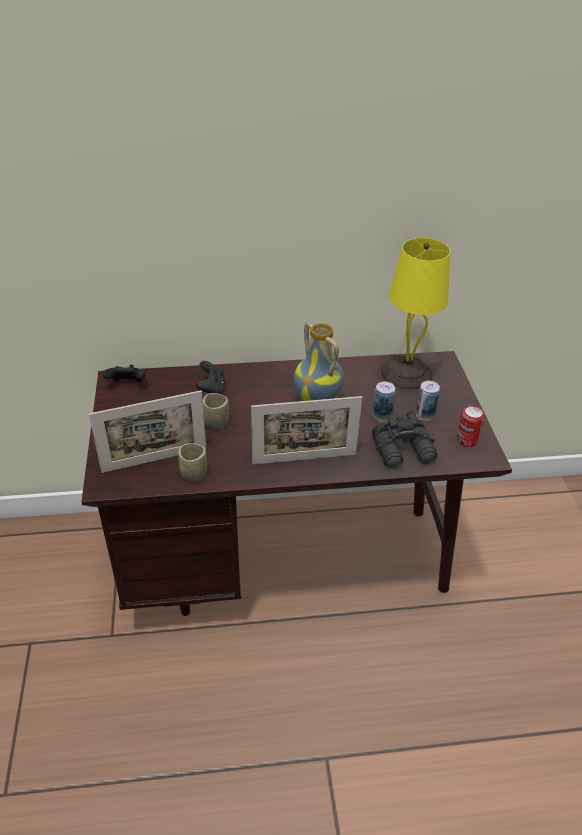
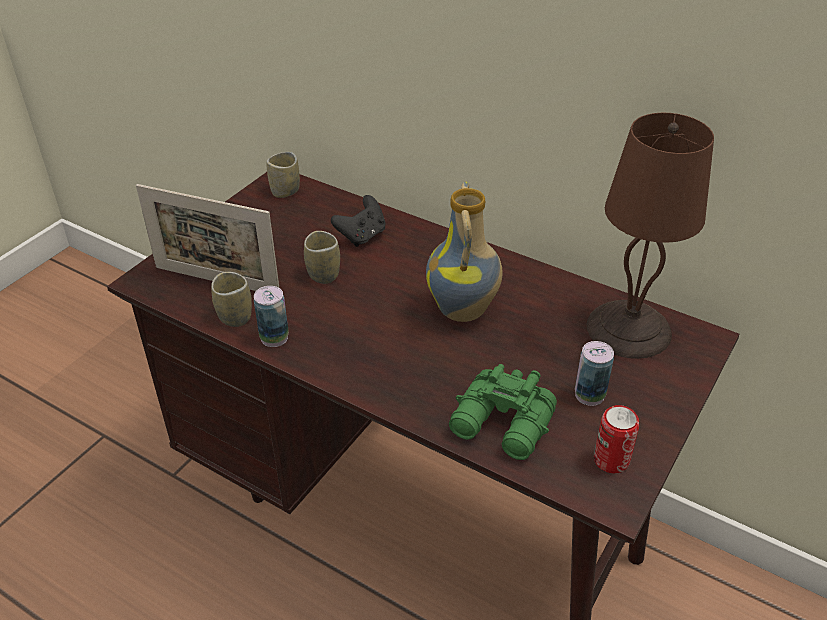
camera: 40 degrees right, 0 degrees up
(127, 384) = (285, 191): black game controller -> cup
(304, 459) = (369, 365): picture frame -> none
(381, 415) = (527, 365): can -> can (274, 337)
(404, 452) = (503, 426): black binoculars -> green binoculars
(407, 373) = (630, 330): yellow table lamp -> brown table lamp

